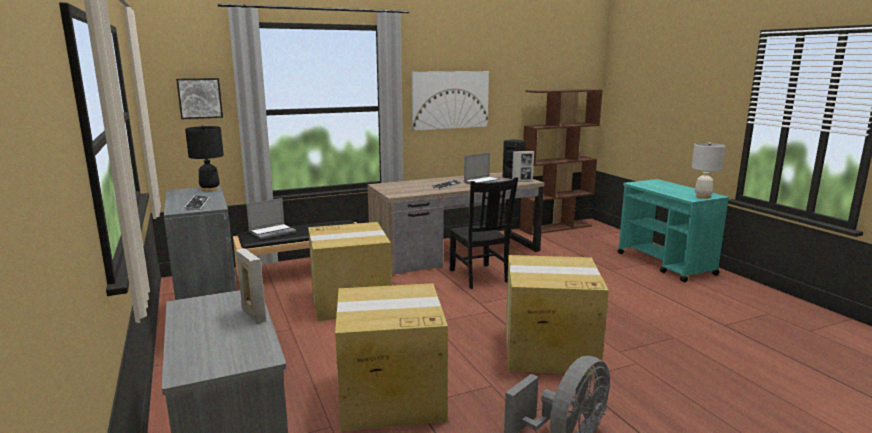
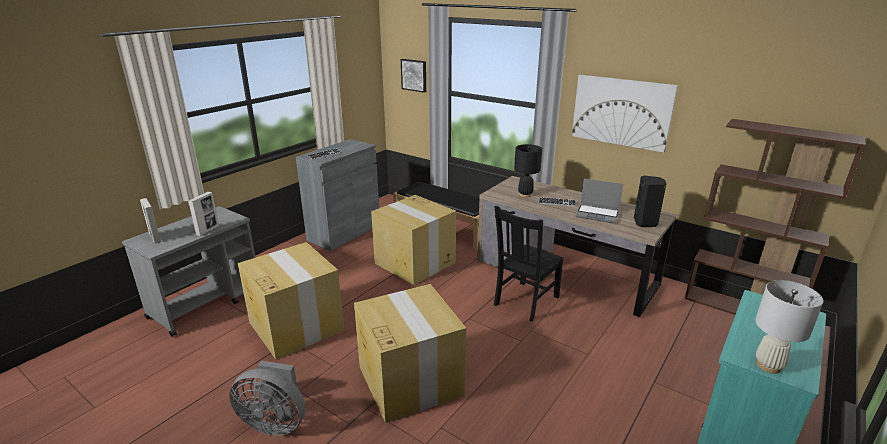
camera: 60 degrees right, 10 degrees up
(210, 189) = (361, 146): black table lamp -> black table lamp (525, 195)
(273, 232) = (428, 189): laptop -> none
(522, 181) = (636, 230): picture frame -> picture frame (155, 238)

